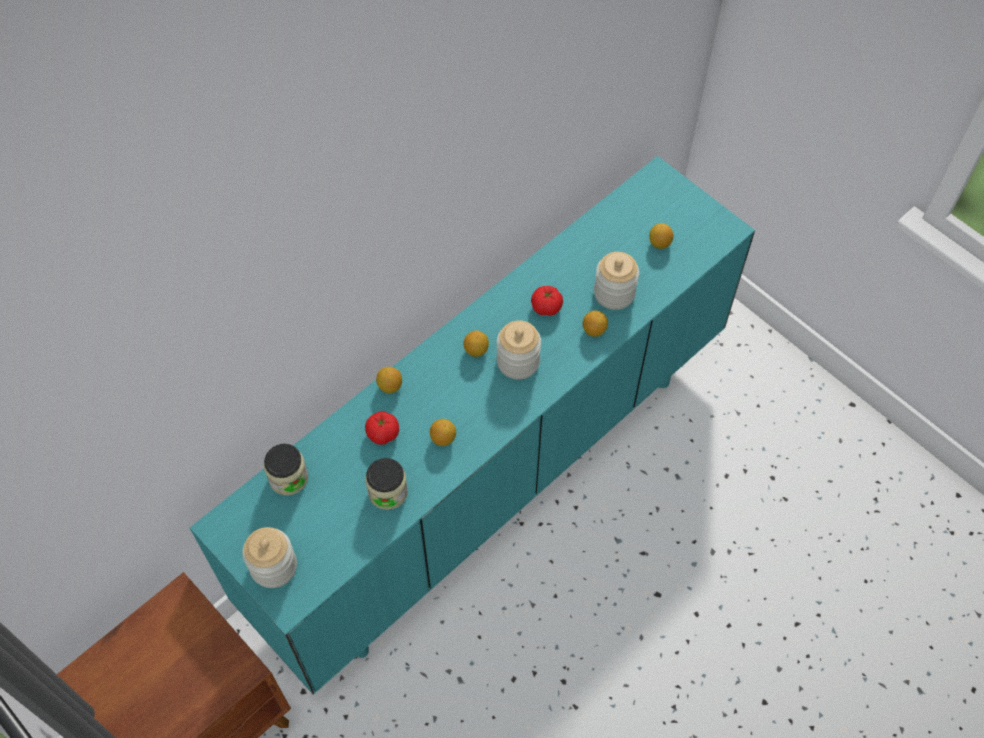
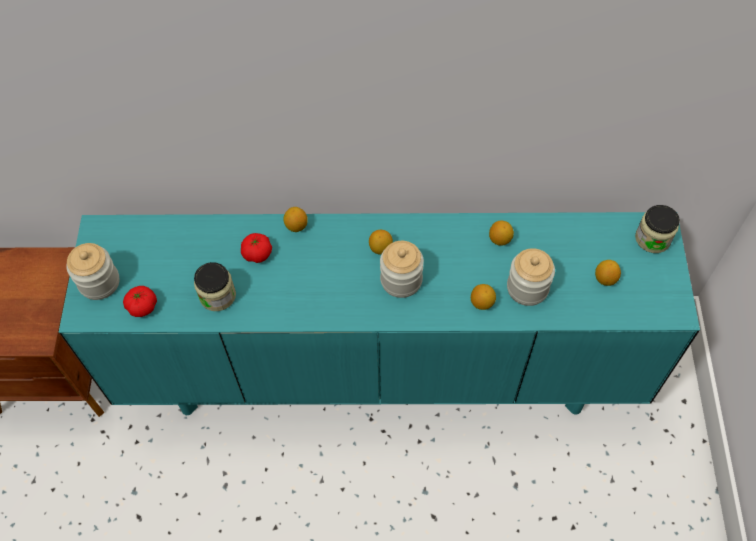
camera: 45 degrees right, 0 degrees up
(288, 478) = (169, 233): jar -> jar (652, 238)
(443, 438) = (292, 290): lemon -> lemon (500, 239)
(546, 307) = (464, 258): tomato -> tomato (142, 306)

